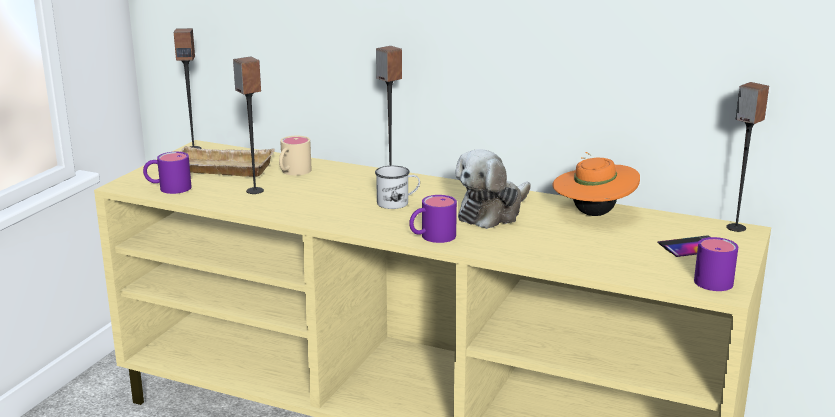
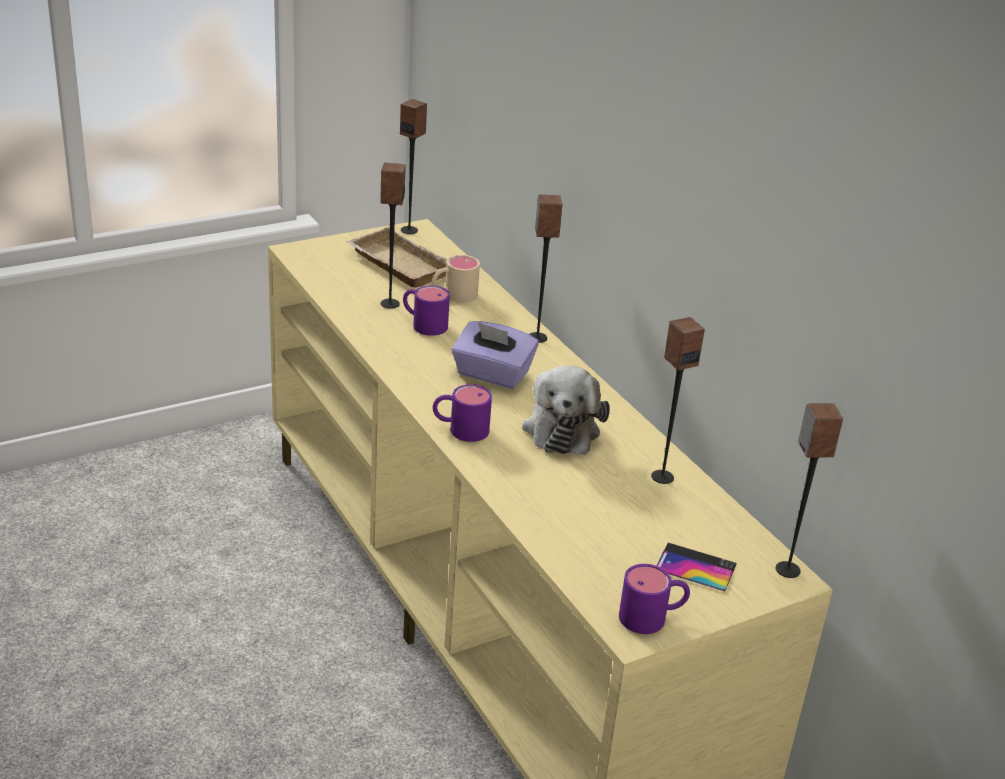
camera: 35 degrees right, 10 degrees up
(168, 188) = (325, 269): purple mug -> purple mug (423, 324)
(398, 203) = (492, 374): white mug -> purple tissue box
(492, 213) = (561, 428): plush toy -> plush toy turned 75 degrees counterclockwise
(593, 213) = (662, 477): orange hat -> speaker

